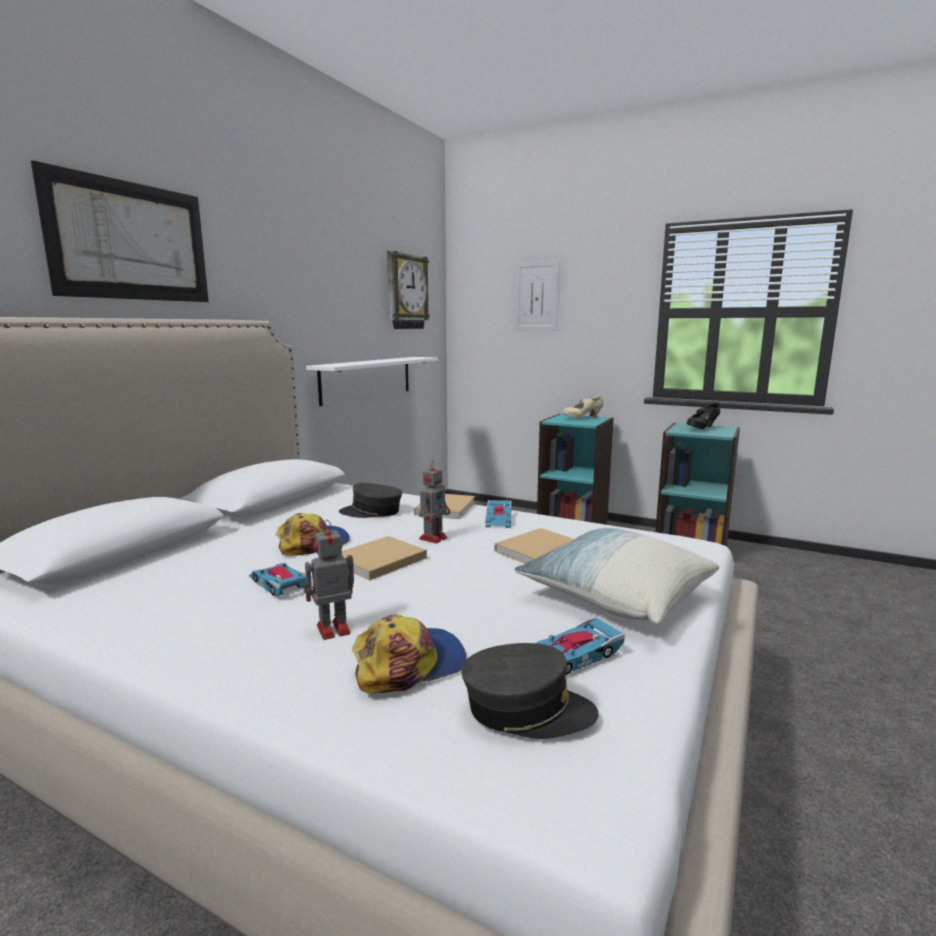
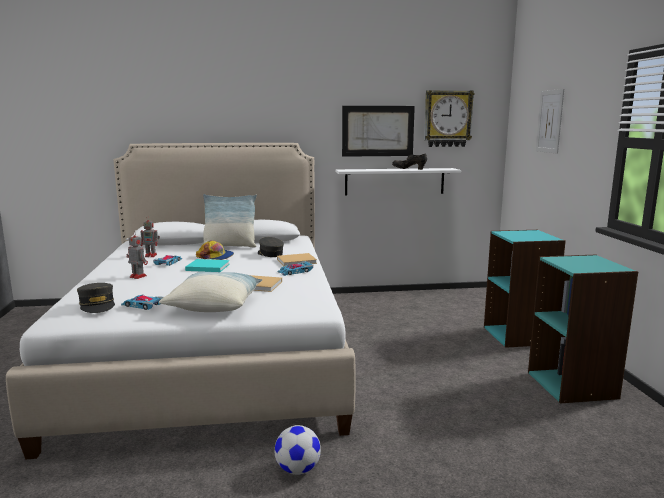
camera: 55 degrees right, 0 degrees up
(131, 241) = (227, 107): picture -> picture (378, 131)
(268, 524) = (229, 246): none -> pillow
(377, 561) = (206, 267): beige book -> turquoise book
(409, 663) = (117, 288): cap -> none
(434, 538) = (248, 268): toy robot -> toy robot (151, 255)
(582, 418) = (535, 235): beige shoe -> none
(702, 428) = (588, 263): black shoe -> black shoe (409, 169)
(812, 763) = (297, 469): none -> football

